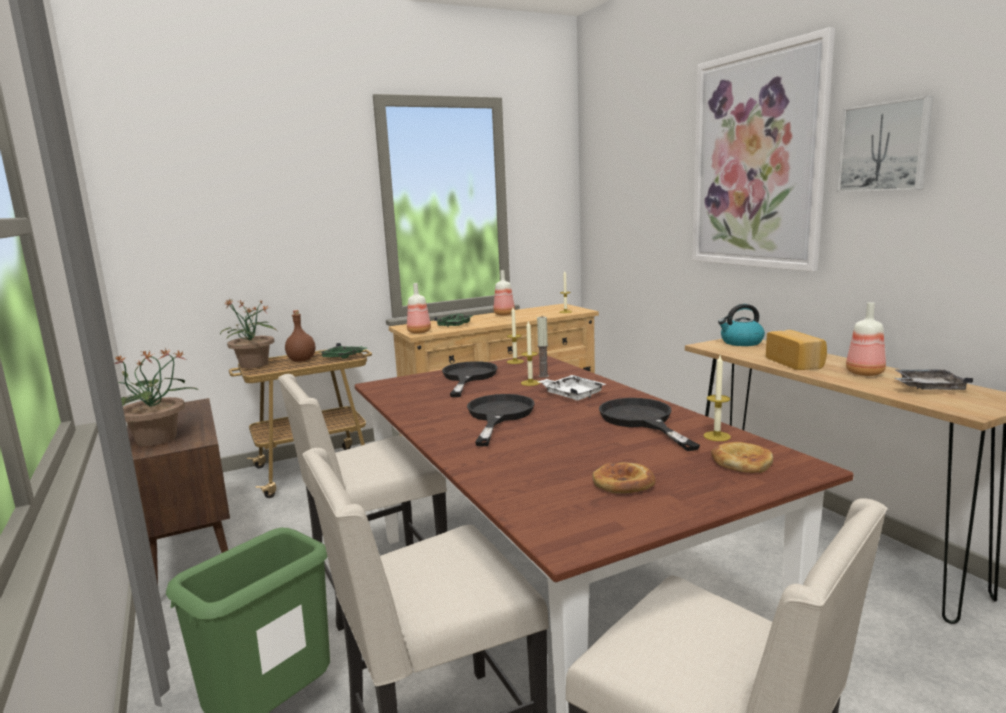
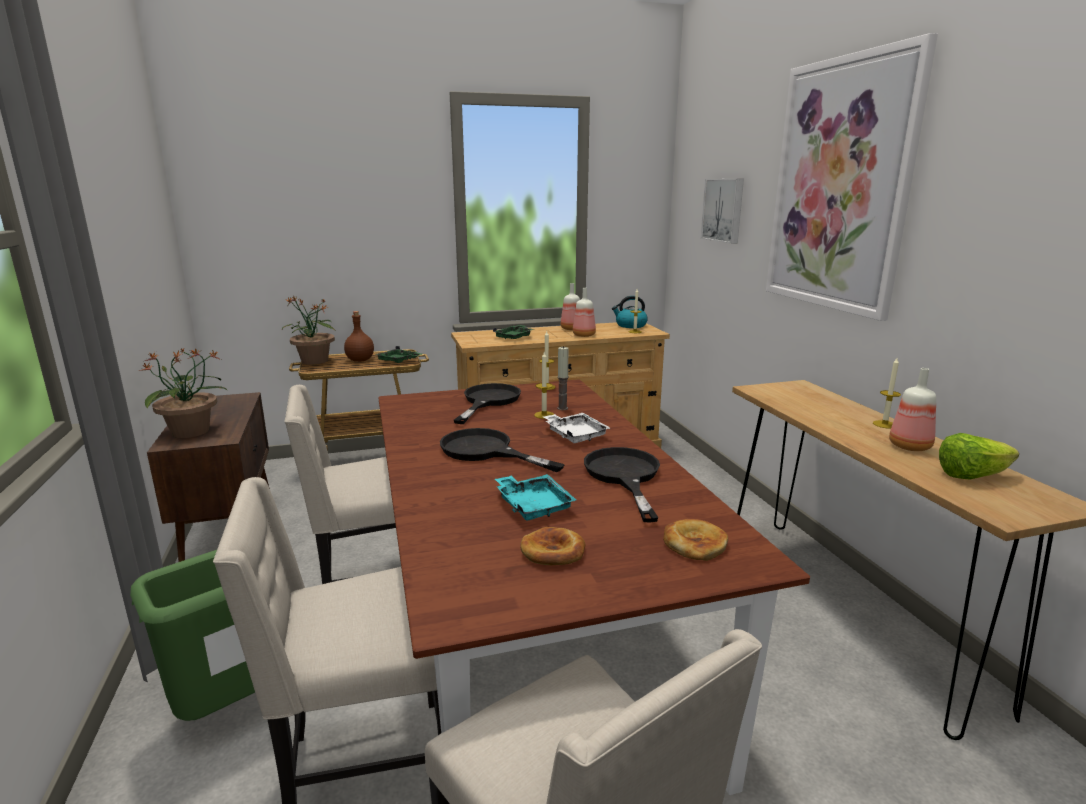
camera: 10 degrees right, 5 degrees up
(420, 332) = (475, 342): bottle -> bottle (584, 335)
(498, 416) = (486, 451): black frying pan -> black frying pan turned 75 degrees counterclockwise
(577, 451) = (533, 505): none -> turquoise tray
(717, 436) = (690, 507): candle -> candle (884, 424)
(741, 342) = (796, 390): kettle -> kettle (630, 325)
(796, 363) = (839, 423): bread -> none
(885, 147) = (975, 184): picture -> picture (724, 210)
(927, 388) = (971, 476): grey tray -> lettuce

